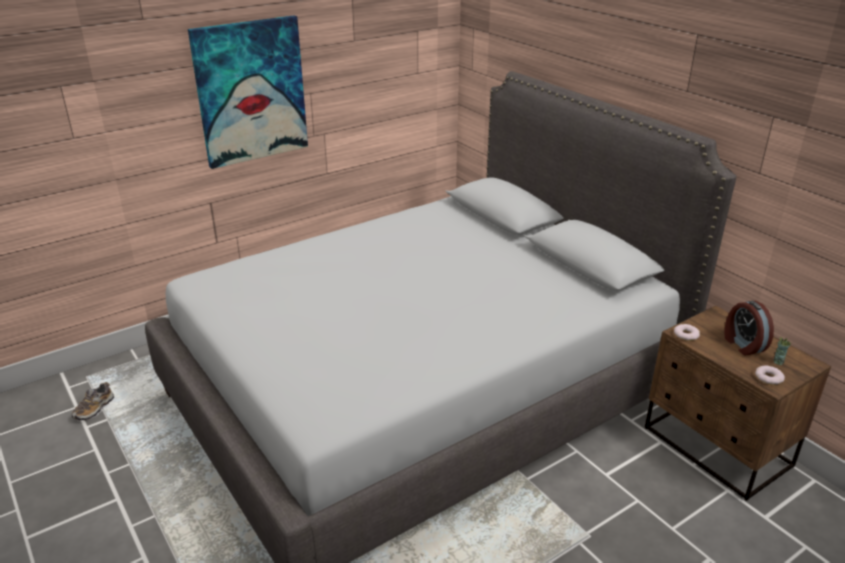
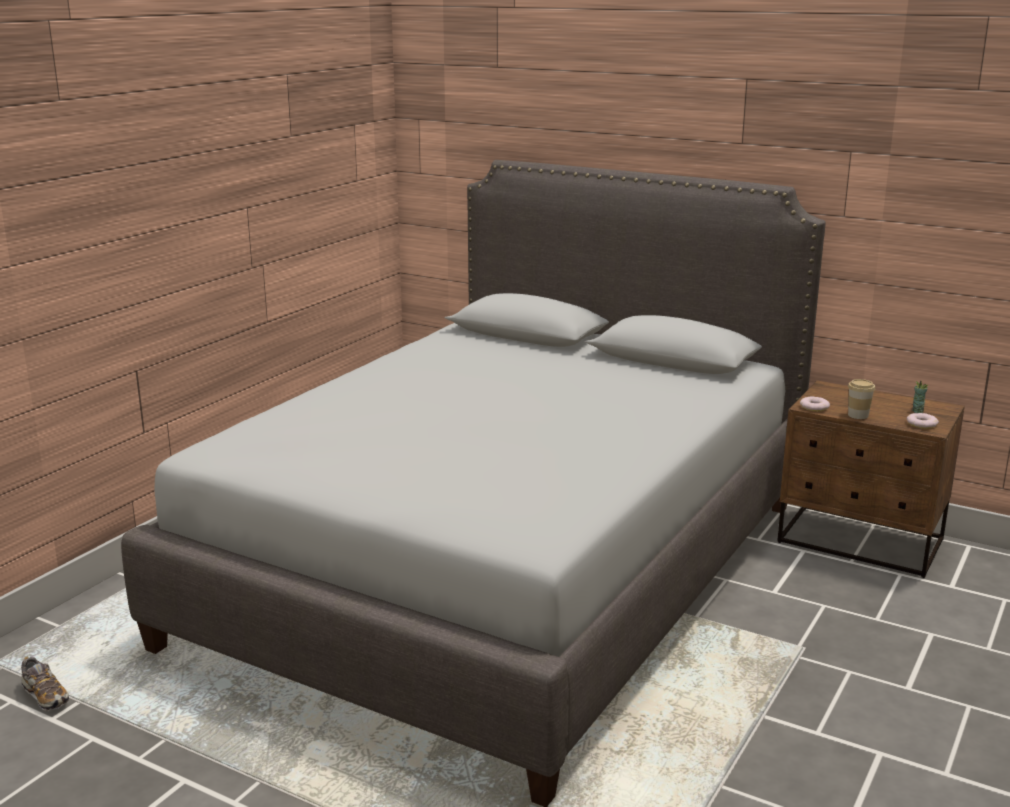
camera: 25 degrees left, 10 degrees down
(94, 409) = (45, 696): shoe -> shoe turned 45 degrees counterclockwise
(251, 92) = (184, 205): picture -> none
(717, 353) = (858, 415): none -> cup
(743, 344) = (873, 404): alarm clock -> none

